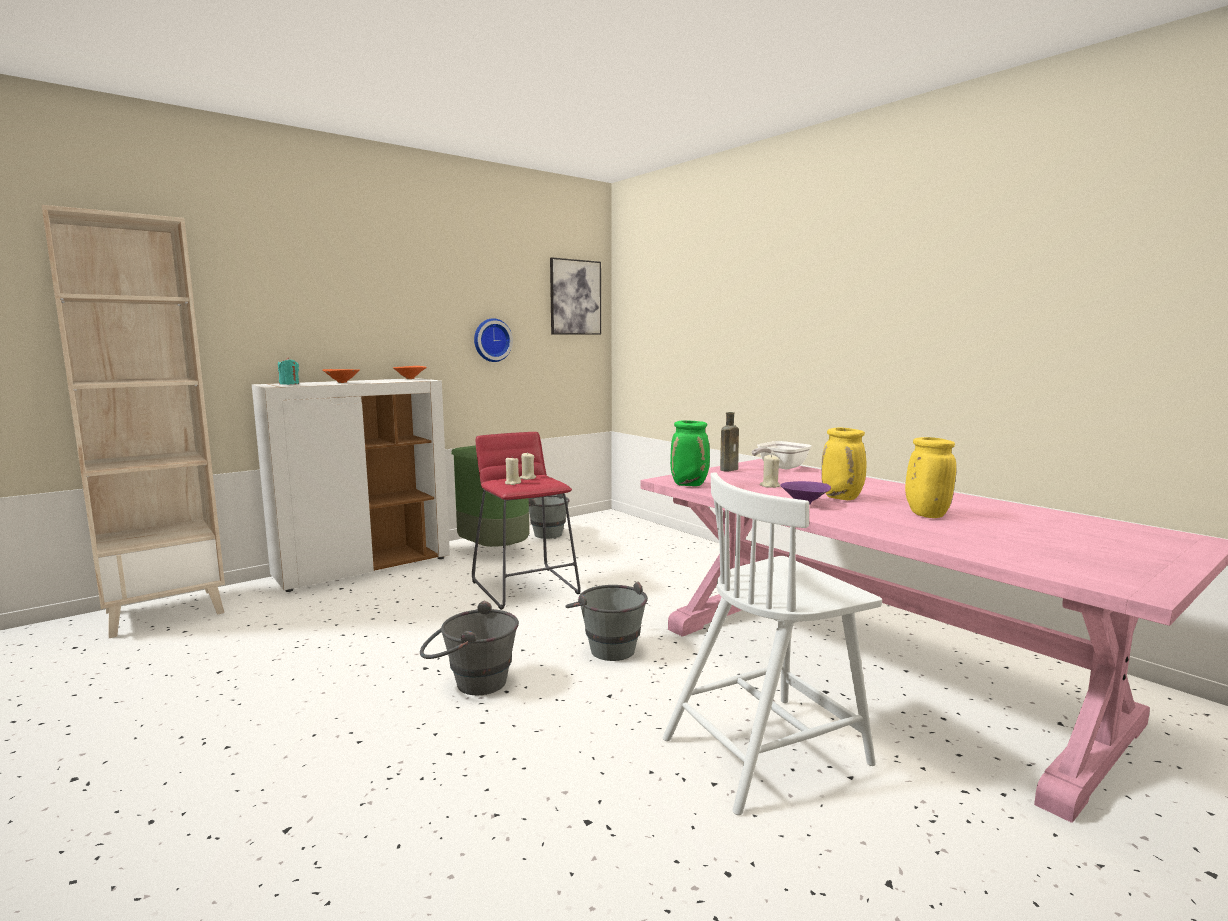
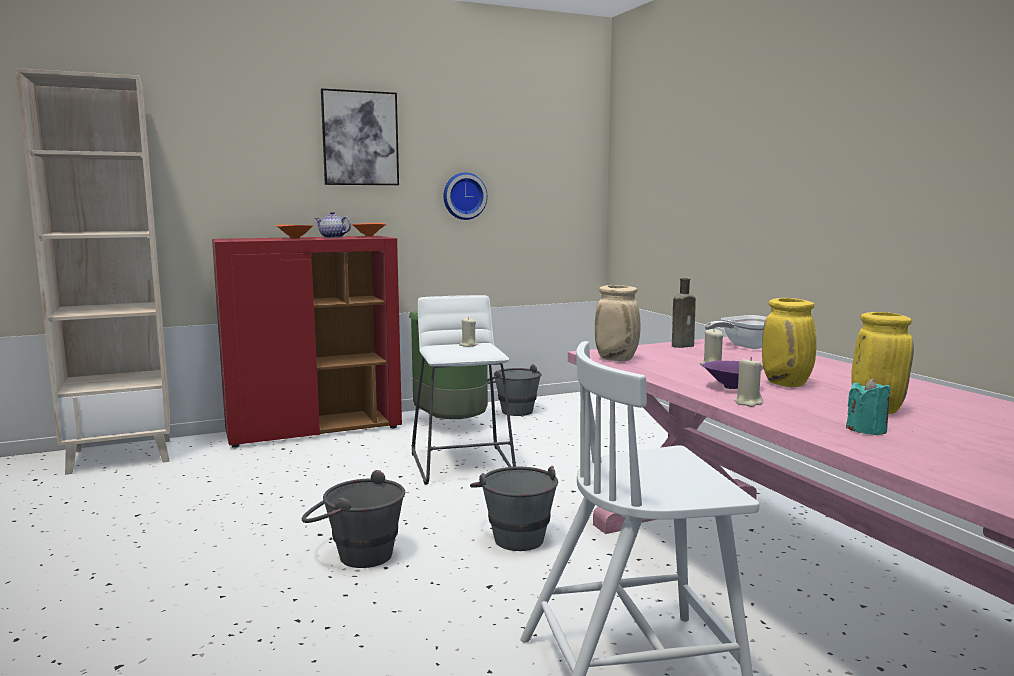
camera: 15 degrees right, 0 degrees up
(289, 384) = (243, 239): turquoise candle -> turquoise candle (867, 430)
(364, 567) = (315, 430): white cabinet -> red cabinet
(377, 380) = (332, 237): none -> teapot
(512, 483) = (447, 349): beige candle -> beige candle (748, 403)
(525, 587) = (463, 464): red stool -> white stool
(575, 297) = (563, 148): picture -> picture (360, 138)
(690, 485) = (617, 359): green vase -> beige vase

